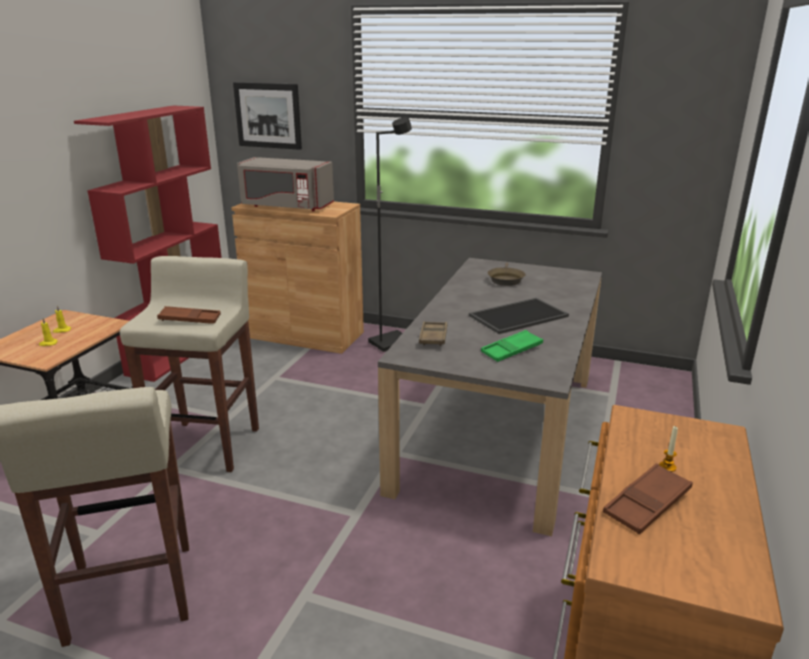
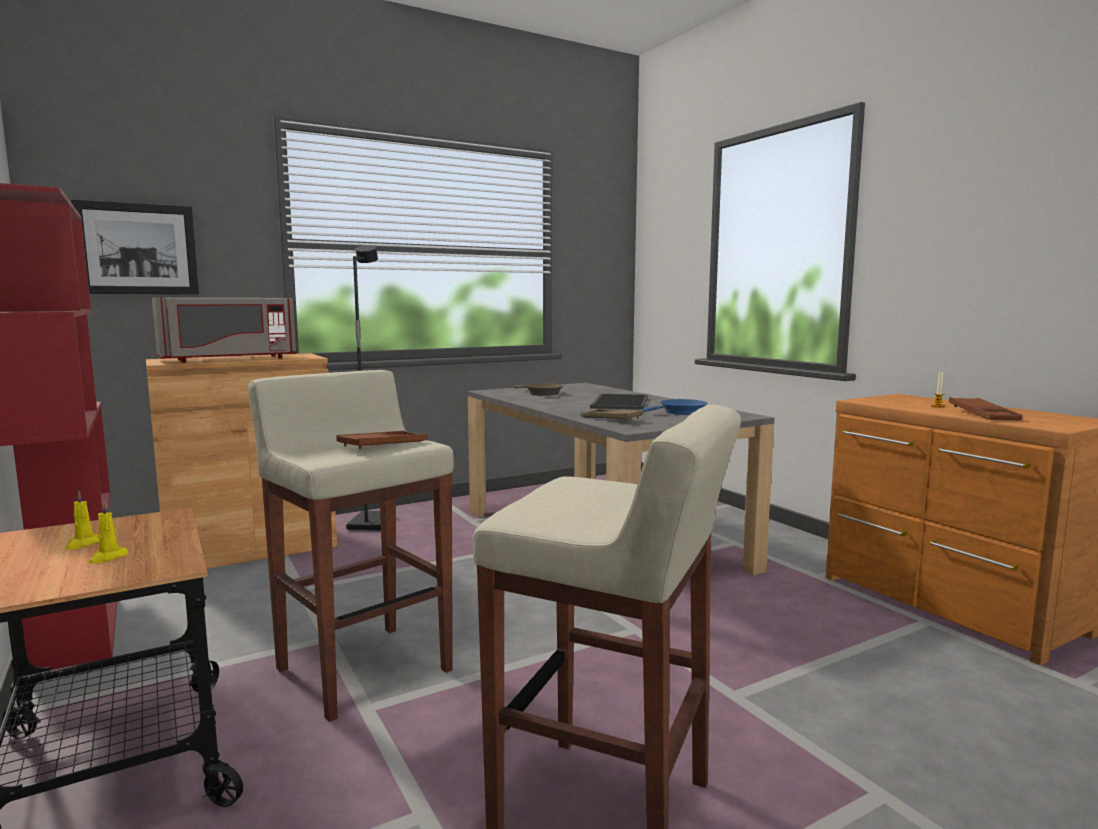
camera: 50 degrees left, 15 degrees down
(511, 350) = (679, 412): green tray -> blue frying pan

